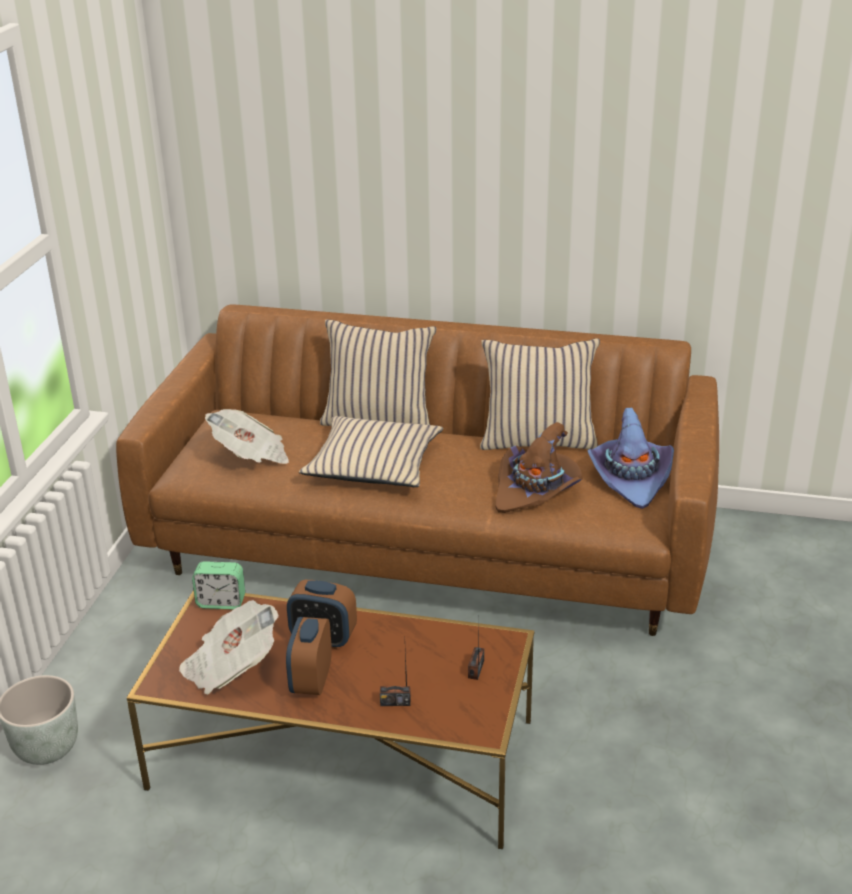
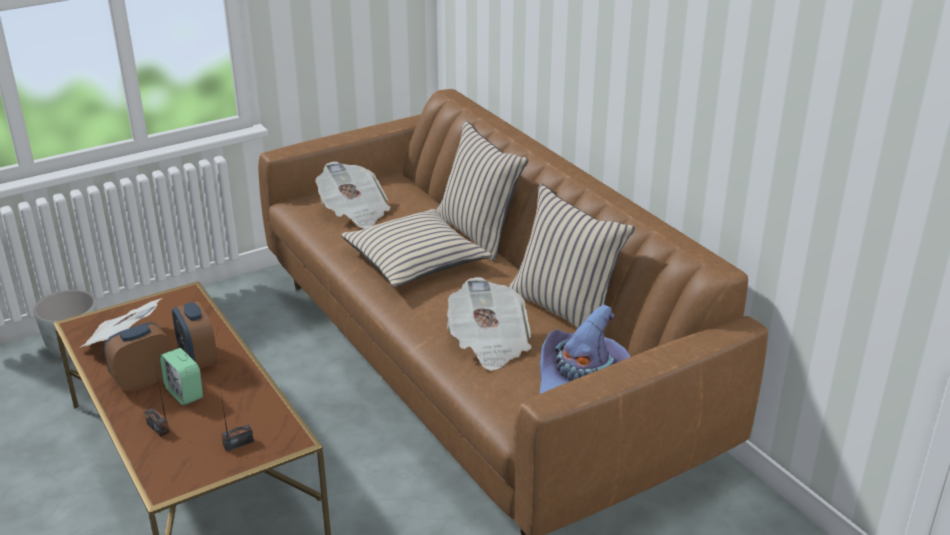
camera: 45 degrees right, 0 degrees up
(221, 602) = (191, 299): alarm clock -> alarm clock (184, 393)
(536, 490) = (489, 343): brown hat -> newspaper

